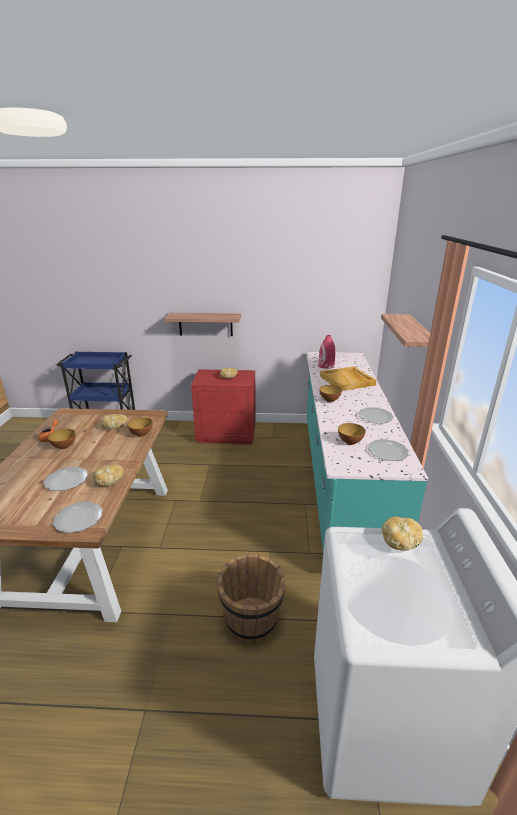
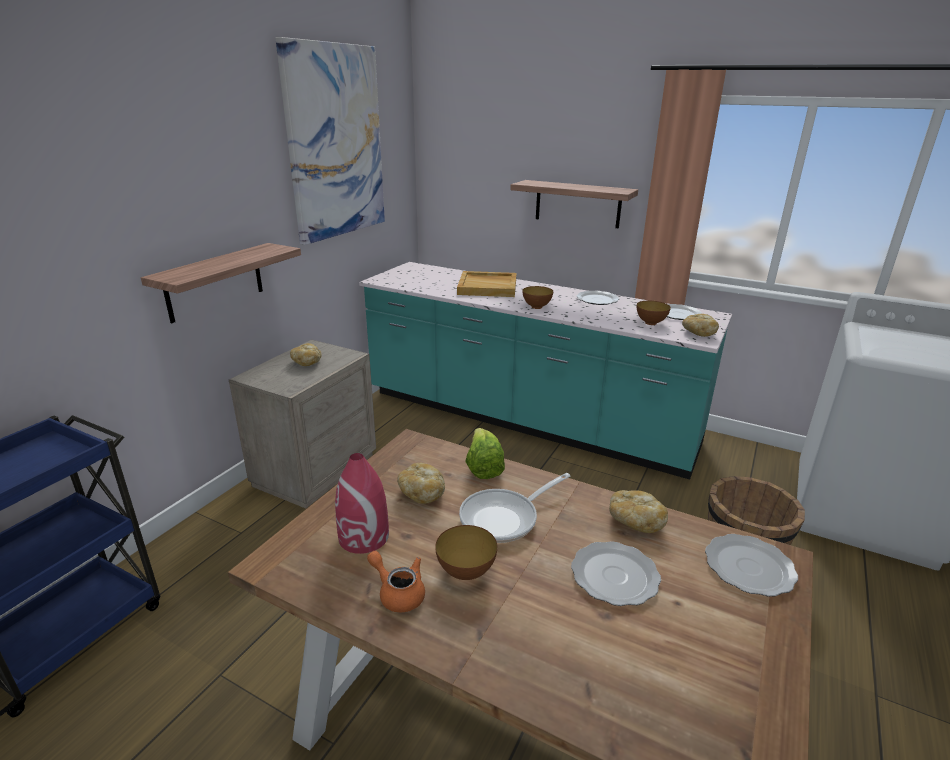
camera: 65 degrees left, 0 degrees up
(102, 447) = (504, 518): none -> frying pan
(141, 434) = (483, 467): bowl -> lettuce
(226, 433) = (314, 469): red nightstand -> beige nightstand
(302, 267) = (335, 143): none -> picture
(326, 366) = (427, 284): red vase -> red vase (364, 537)
(400, 540) = (870, 335): bread -> bread (698, 333)

